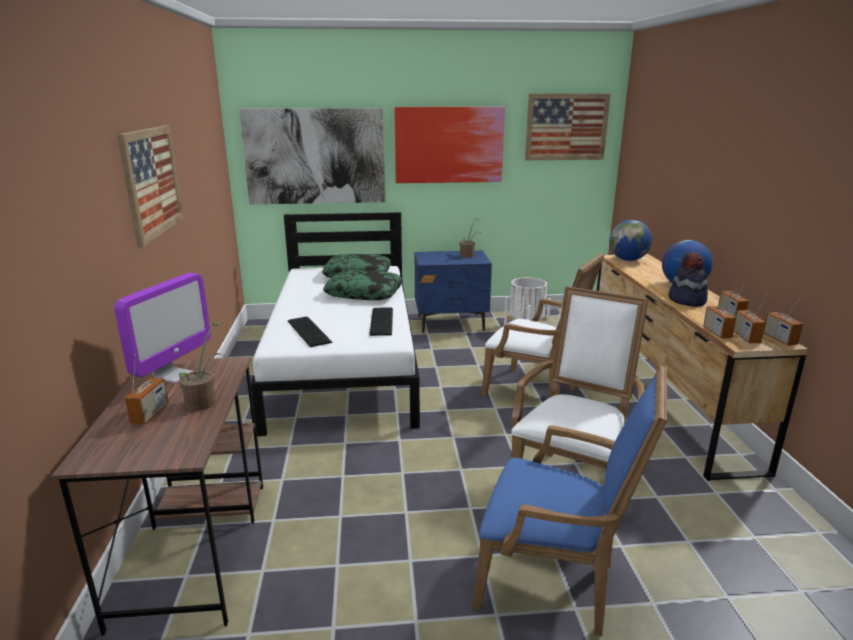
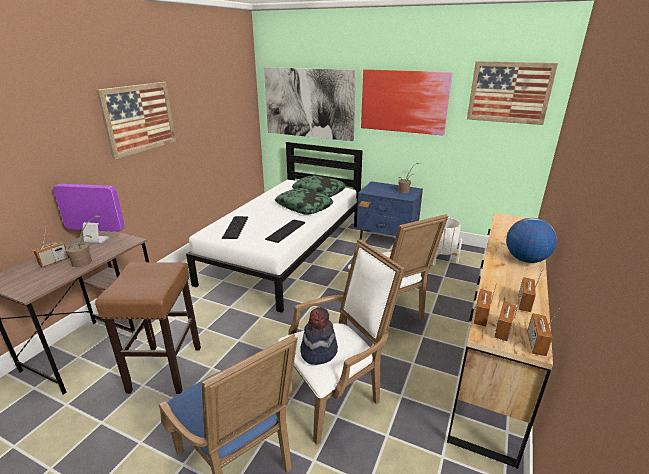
camera: 30 degrees right, 5 degrees up
(173, 375) = (97, 240): monitor -> monitor turned 135 degrees counterclockwise
(346, 537) = (165, 369): none -> brown stool
(628, 260) = (512, 222): globe -> none
(686, 300) = (504, 276): hat -> hat (318, 351)

